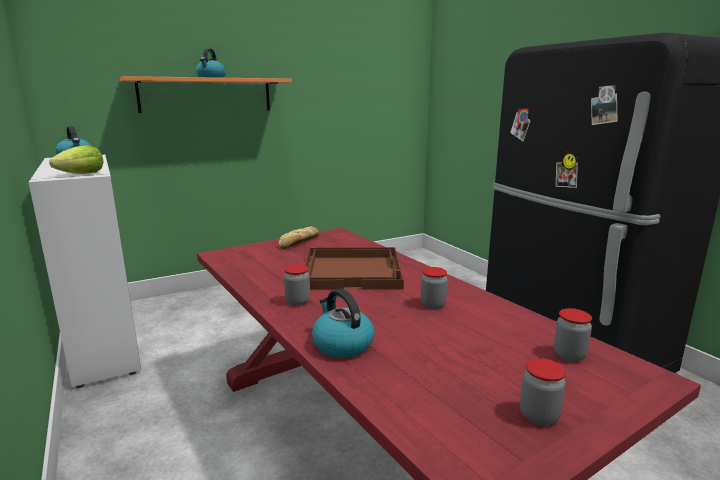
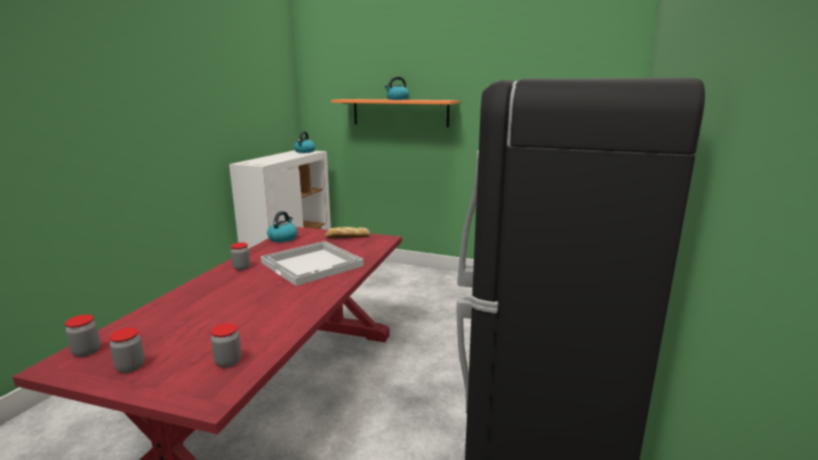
camera: 50 degrees right, 0 degrees up
(82, 174) = (258, 163): lettuce -> none
(342, 344) = (190, 295): kettle -> kettle (283, 238)
(353, 270) = (313, 264): brown tray -> white tray
(433, 305) = (276, 300): jar -> jar (86, 351)

